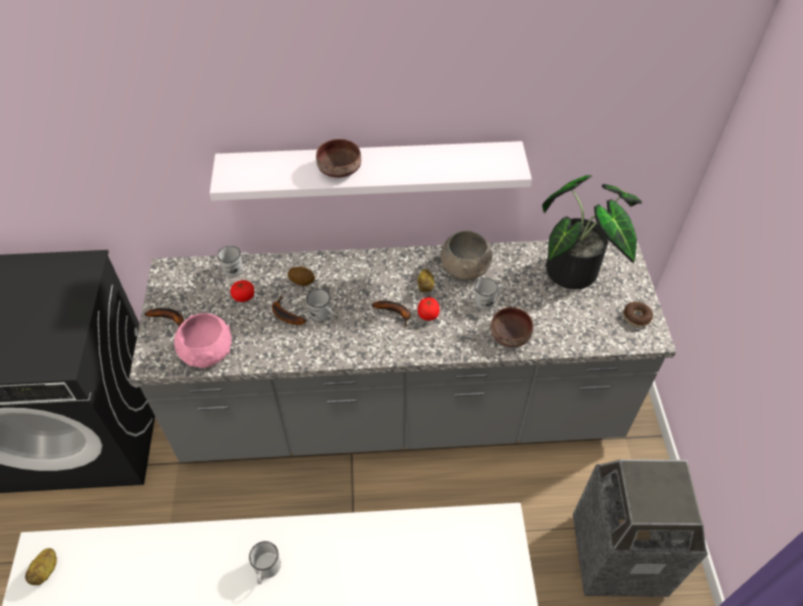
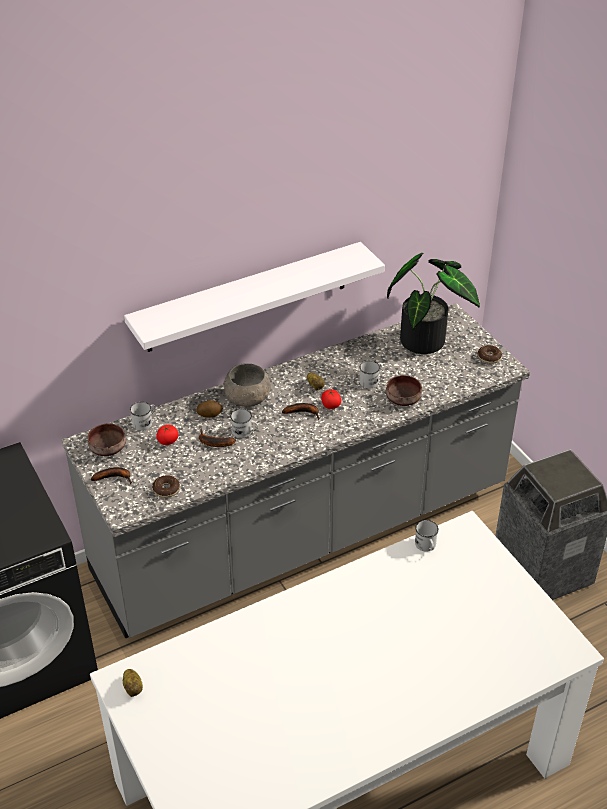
camera: 25 degrees left, 10 degrees down
(206, 353) = (166, 489): pink bowl -> donut
(266, 570) = (312, 619): white mug -> white mug (426, 546)
(340, 168) = (235, 297): brown bowl -> brown bowl (108, 447)
(465, 269) = (338, 365): grey bowl -> grey bowl (248, 399)

